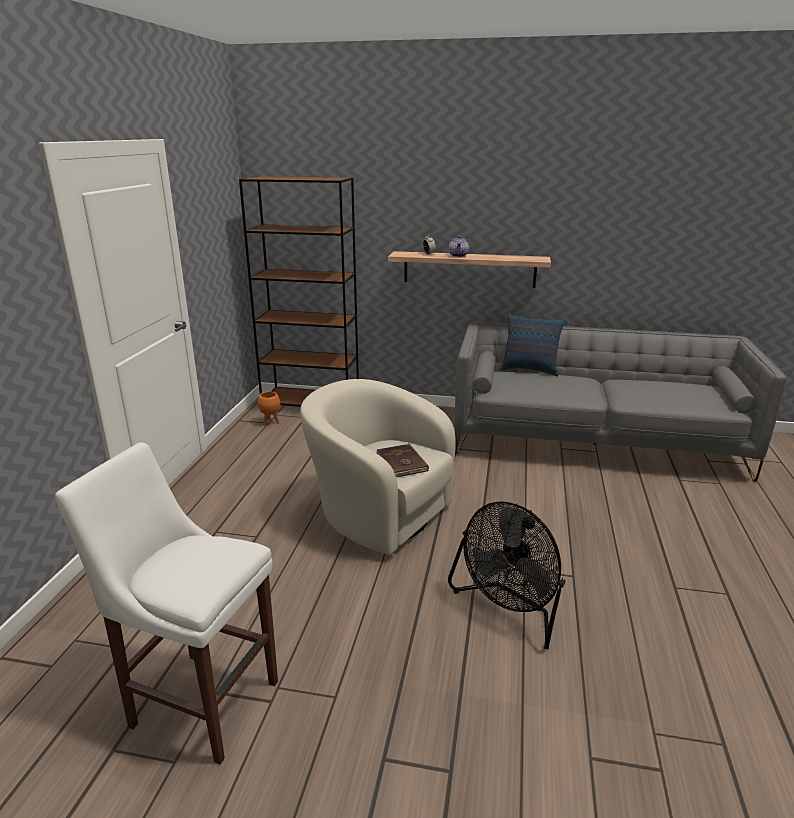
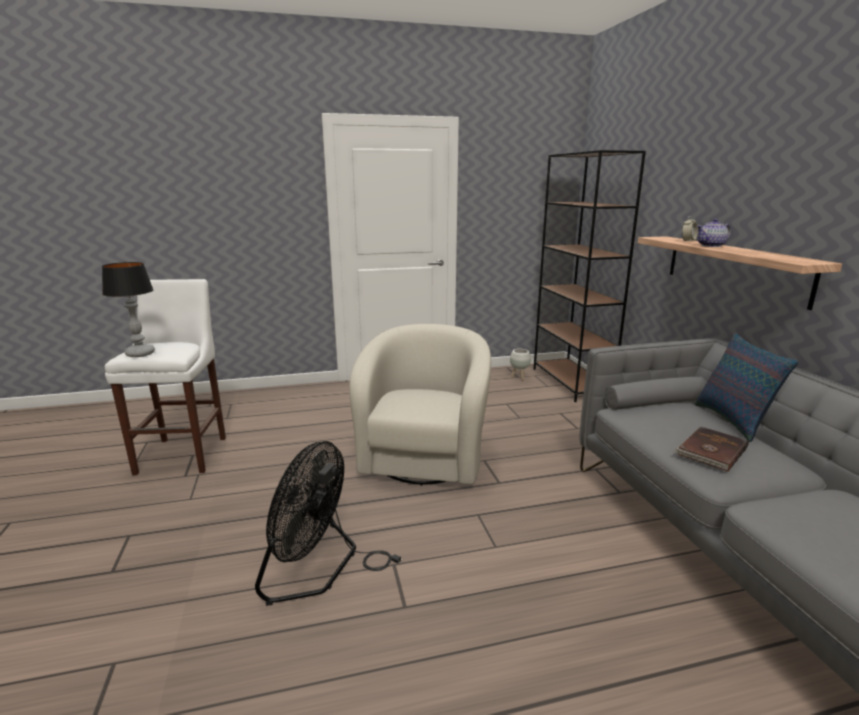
camera: 65 degrees right, 5 degrees down
(204, 579) = (140, 353): none -> table lamp
(270, 423) = (519, 377): orange planter -> white planter
(401, 463) = (415, 406): brown book -> brown book (710, 451)

